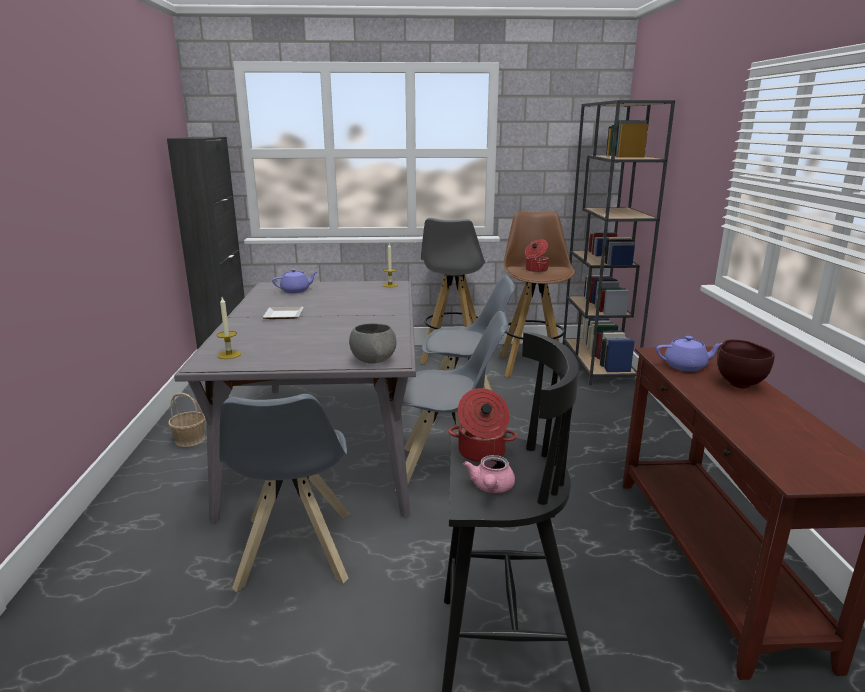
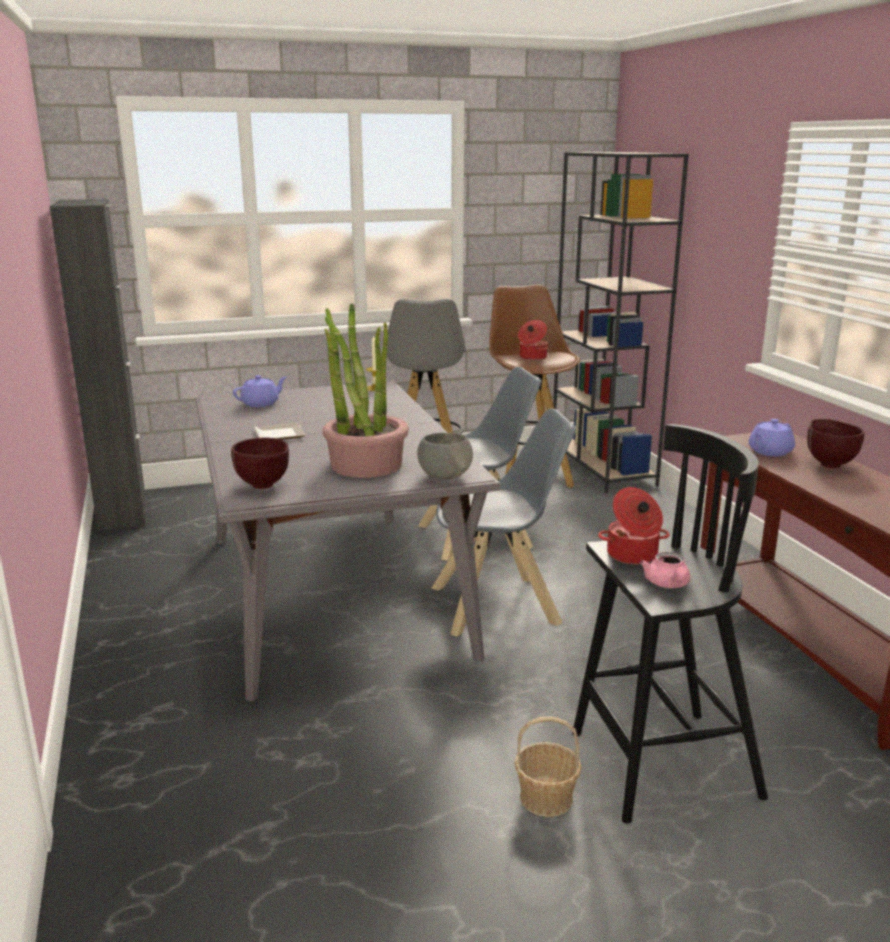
camera: 15 degrees left, 0 degrees up
(190, 440) = (147, 613): basket -> basket (546, 798)
(229, 355) = (264, 486): candle -> brown bowl
(295, 551) = (375, 714): grey chair -> none
(322, 345) = (365, 465): none -> potted plant
(686, 366) = (769, 452): purple teapot -> purple teapot turned 150 degrees clockwise

